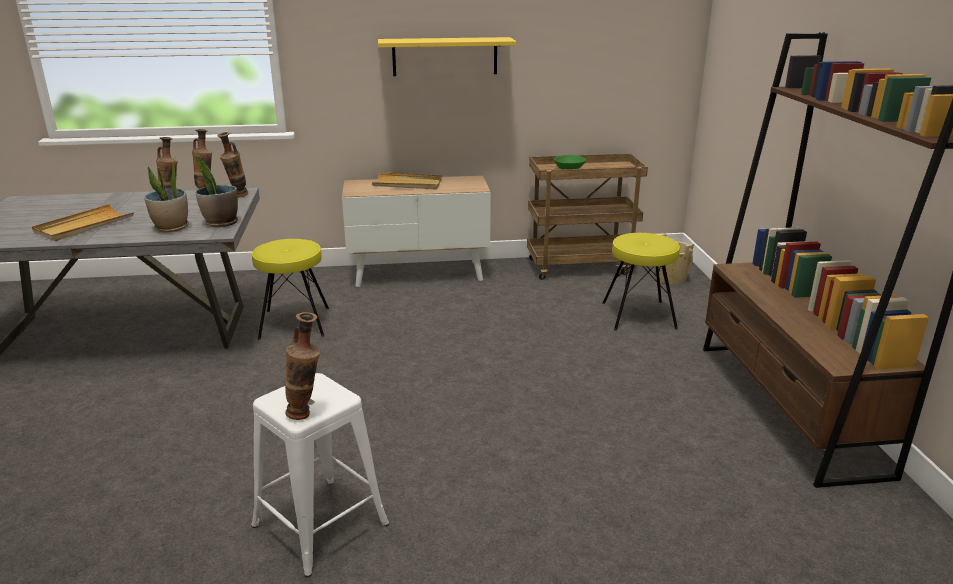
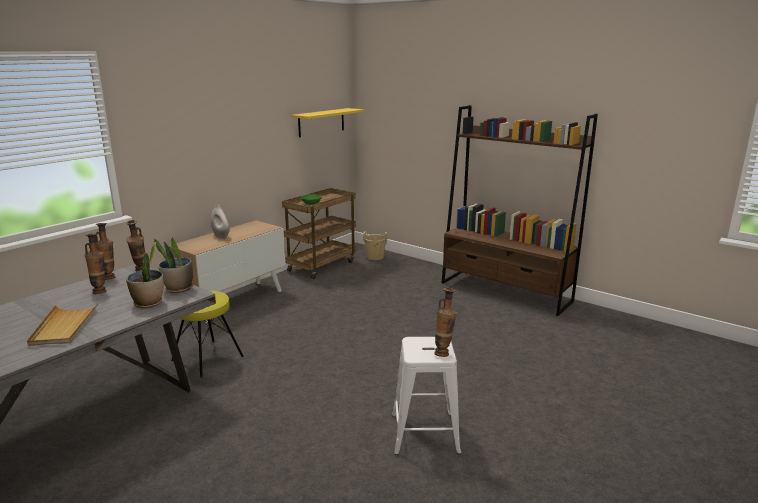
camera: 45 degrees left, 5 degrees down
(408, 184) = (221, 236): beige tray -> white vase
(445, 56) = (226, 140): yellow shelf -> yellow shelf (321, 122)
(639, 315) = (390, 278): yellow stool -> none

